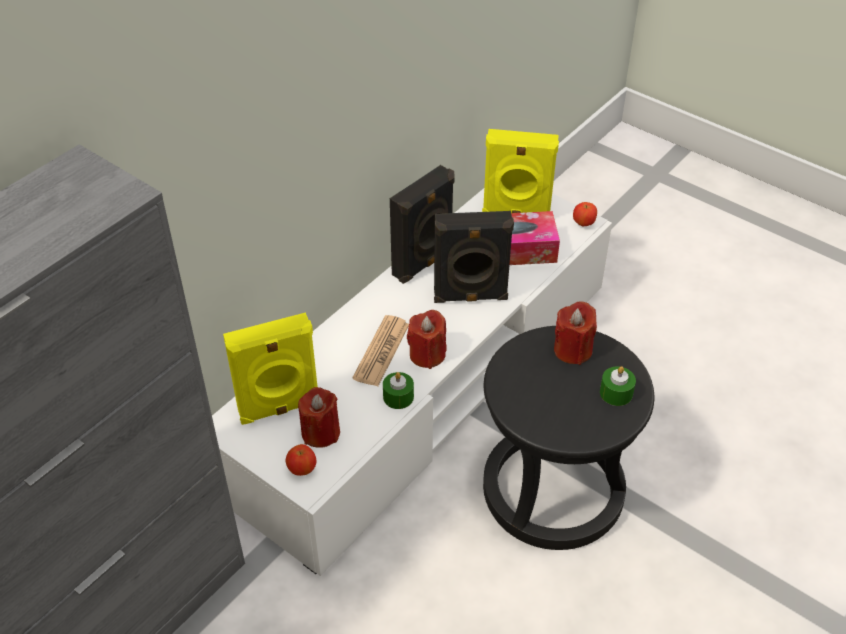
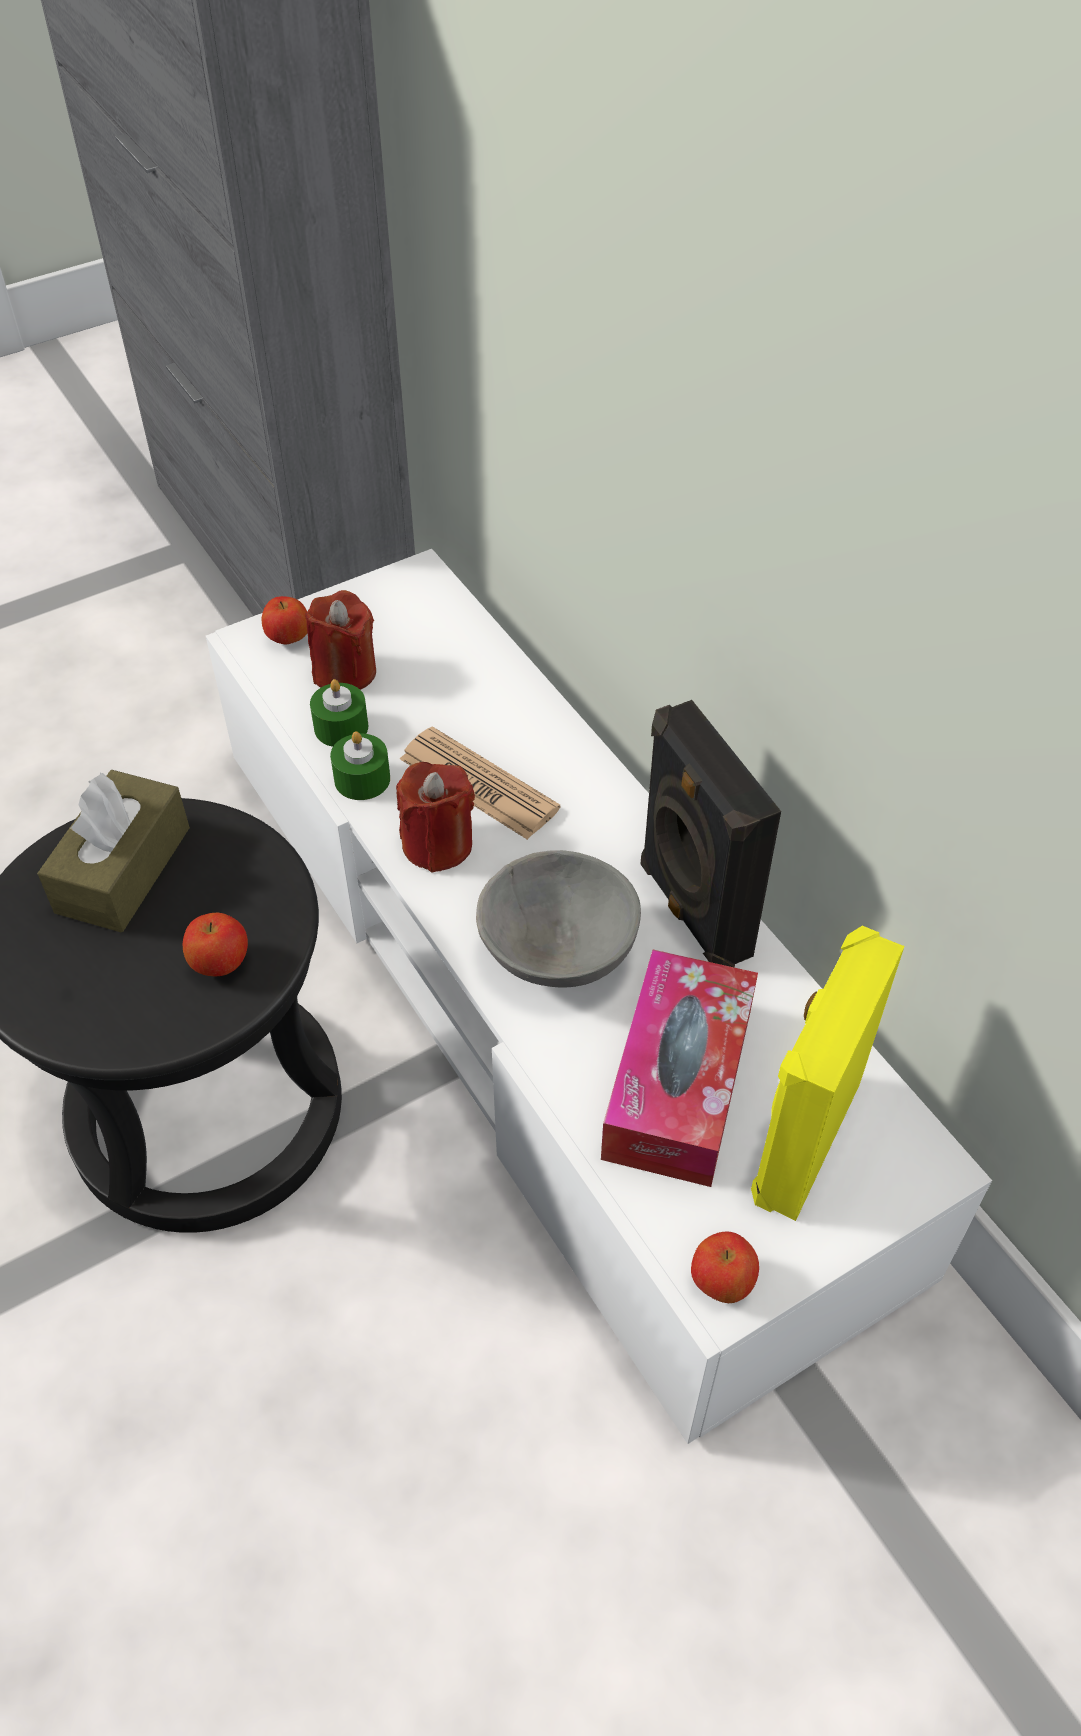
camera: 110 degrees right, 5 degrees up
(279, 409) = (419, 637): yellow speaker -> none
(470, 297) = (557, 956): black speaker -> grey bowl
(544, 405) = (123, 869): none -> brown tissue box
(572, 350) = (220, 963): red candle -> apple
(616, 393) = (74, 990): green candle -> green candle (341, 727)

